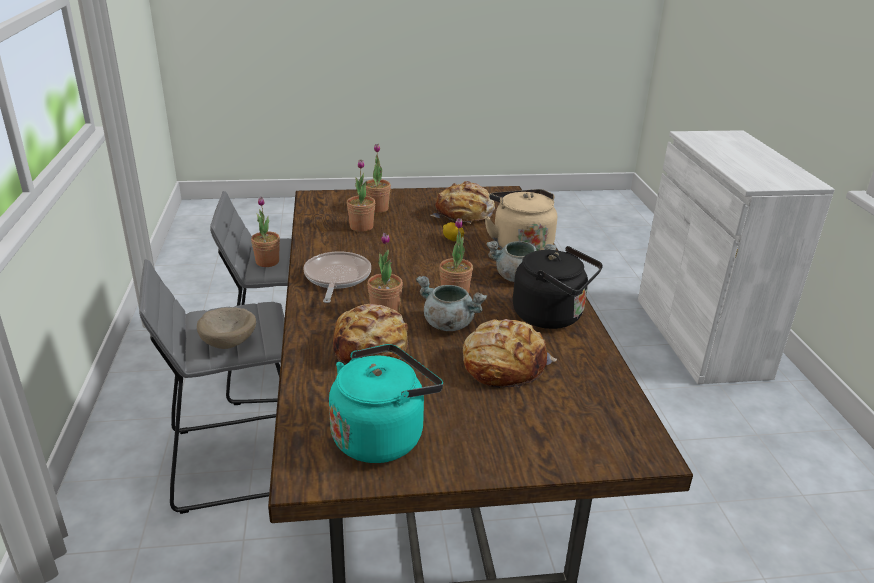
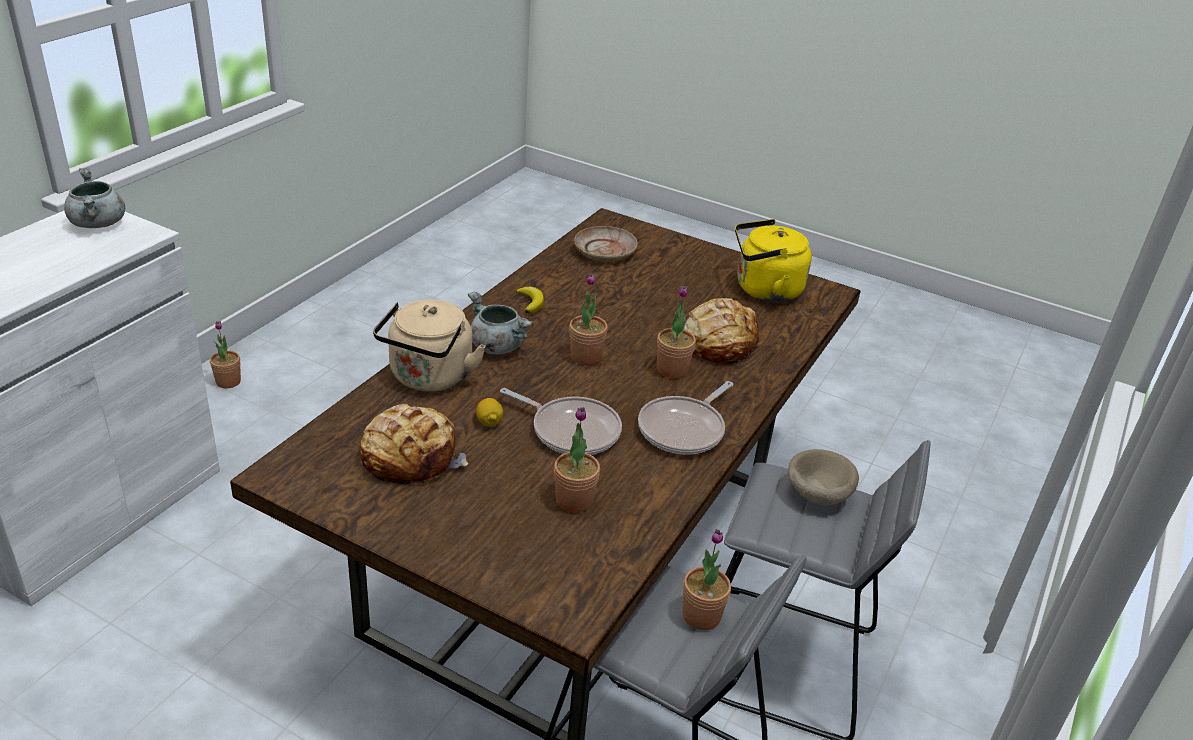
camera: 145 degrees left, 5 degrees up
(377, 209) = (510, 530): potted plant -> potted plant (228, 382)
(382, 435) = (764, 290): turquoise kettle -> yellow kettle
(403, 252) = (571, 430): none -> frying pan
(448, 324) = (629, 334): grey cooking pot -> grey cooking pot (98, 224)
(503, 365) = (627, 290): bread -> none
(552, 316) = (530, 302): black kettle -> banana
(583, 400) = (605, 252): none -> beige plate

